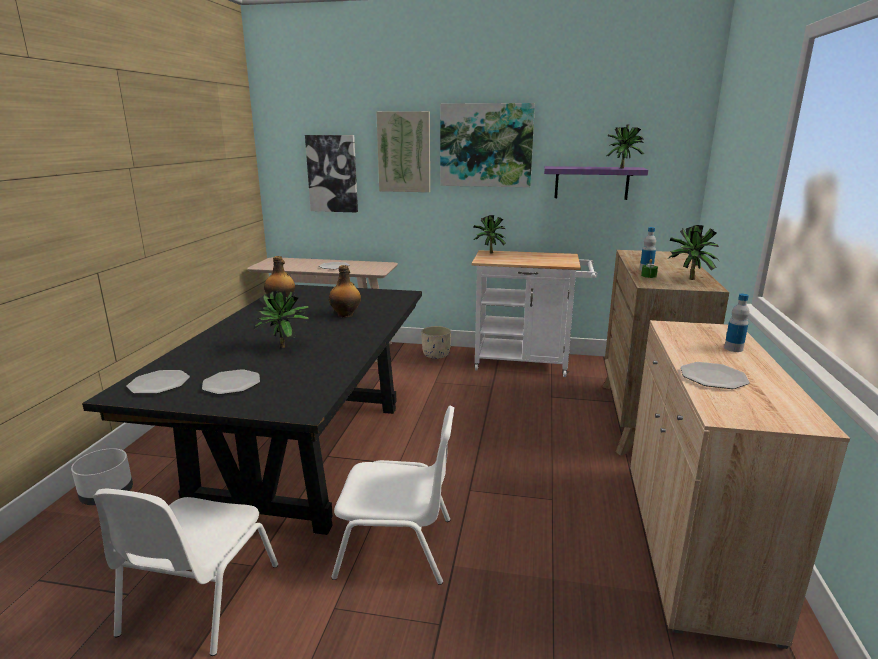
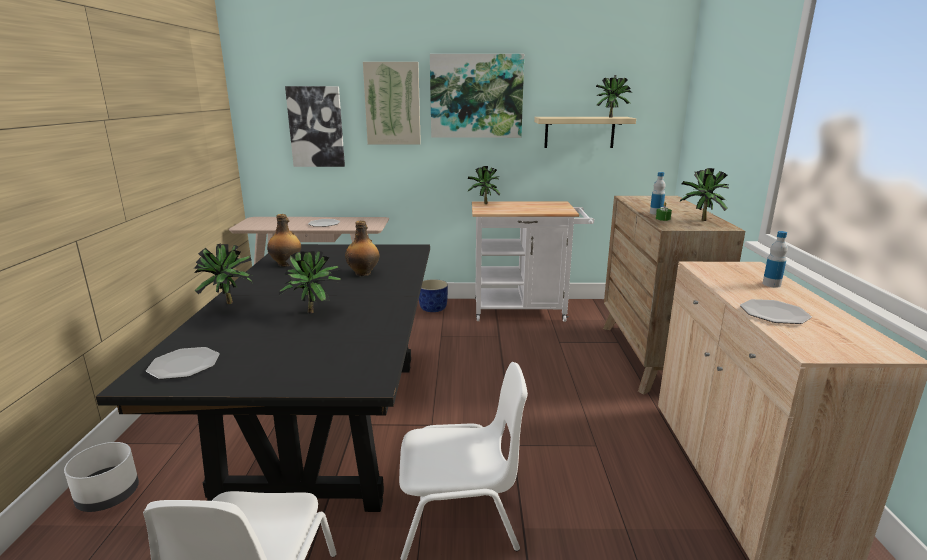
camera: 10 degrees left, 0 degrees up
(216, 336) = (229, 304): none -> potted plant
(231, 384) = (271, 358): plate -> none
(436, 355) = (433, 308): beige planter -> blue planter
(591, 183) = (579, 132): purple shelf -> beige shelf

